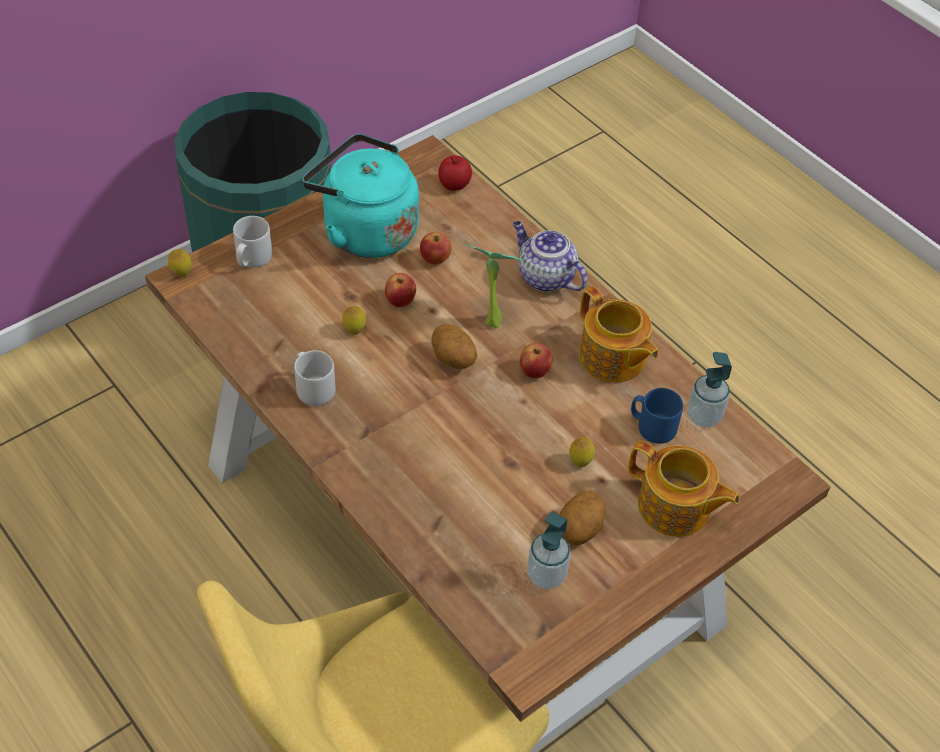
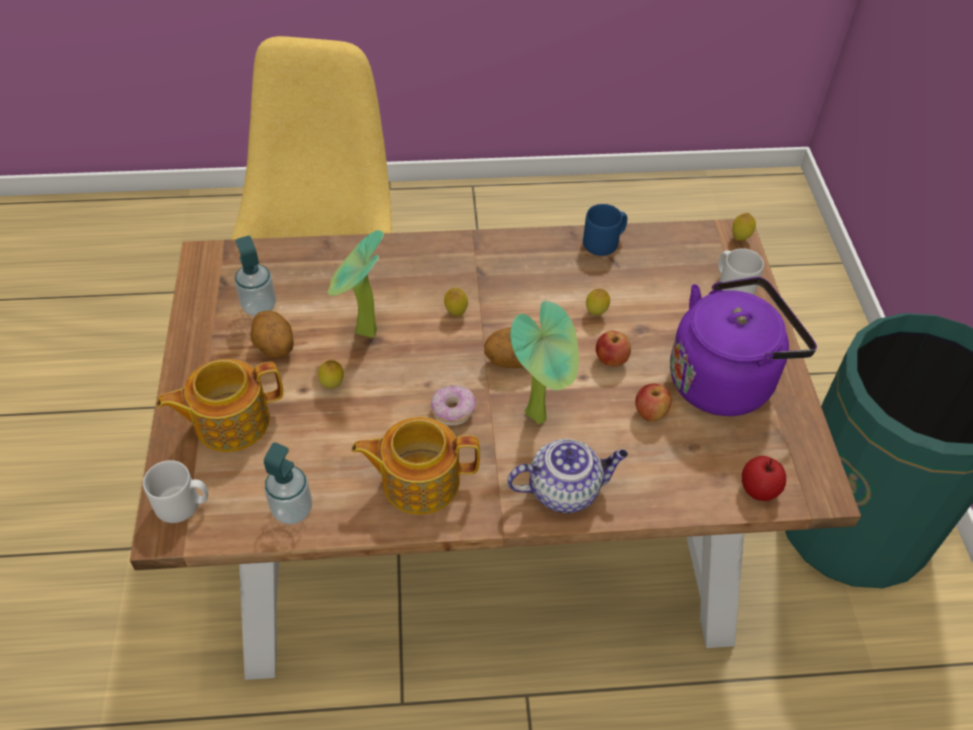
camera: 125 degrees right, 0 degrees up
(313, 388) = (550, 262): grey mug -> grey mug (183, 505)
(365, 230) = (725, 379): turquoise kettle -> purple kettle
(431, 423) = (456, 313): none -> lemon
(511, 474) = (362, 335): none -> potted plant
(534, 371) = (453, 411): apple -> donut
(652, 426) = (319, 460): blue mug -> blue mug (604, 242)

